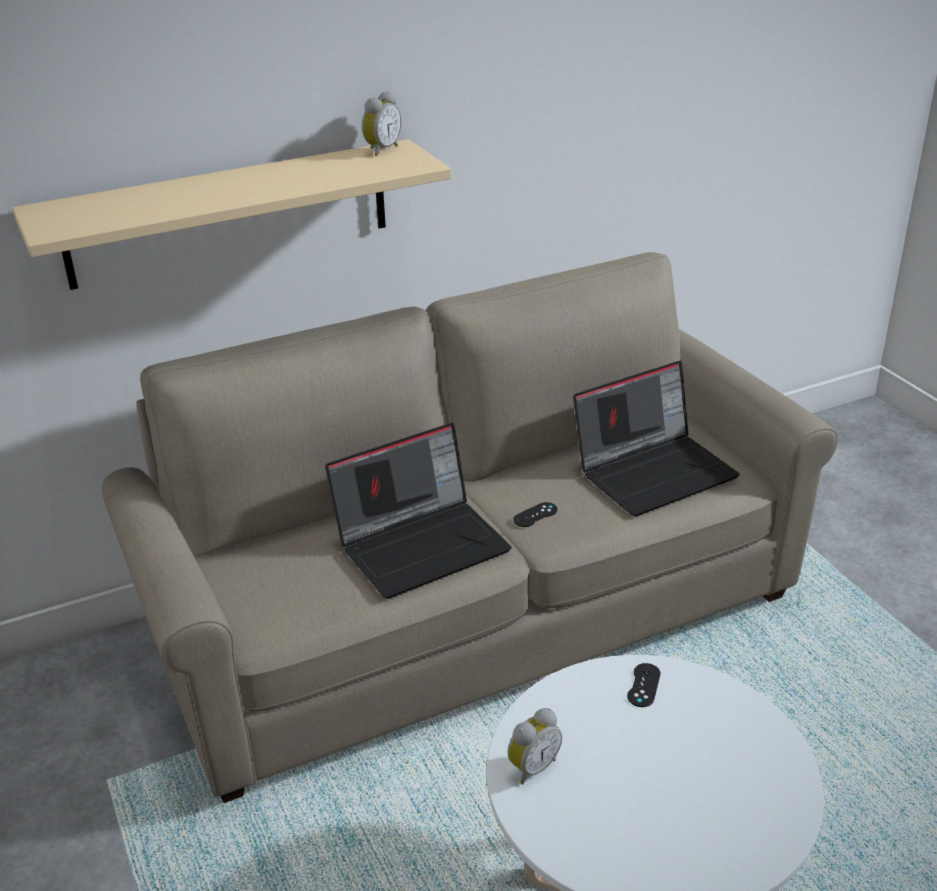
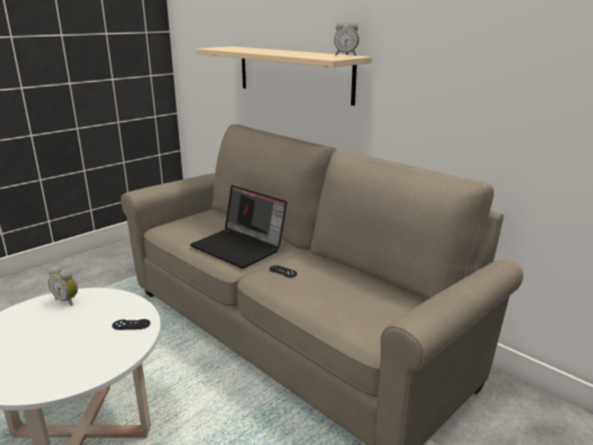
camera: 70 degrees right, 10 degrees down
(655, 471) = (359, 303): laptop -> none

